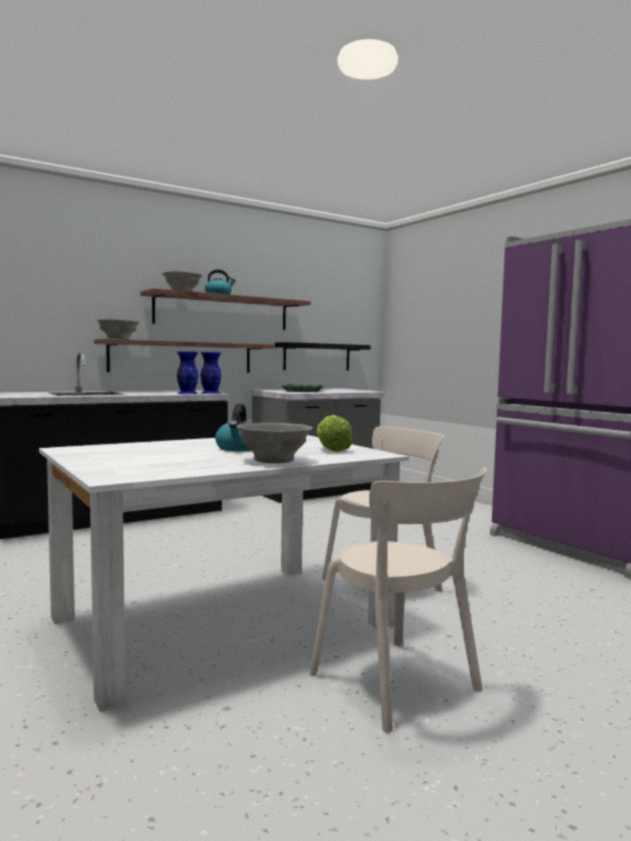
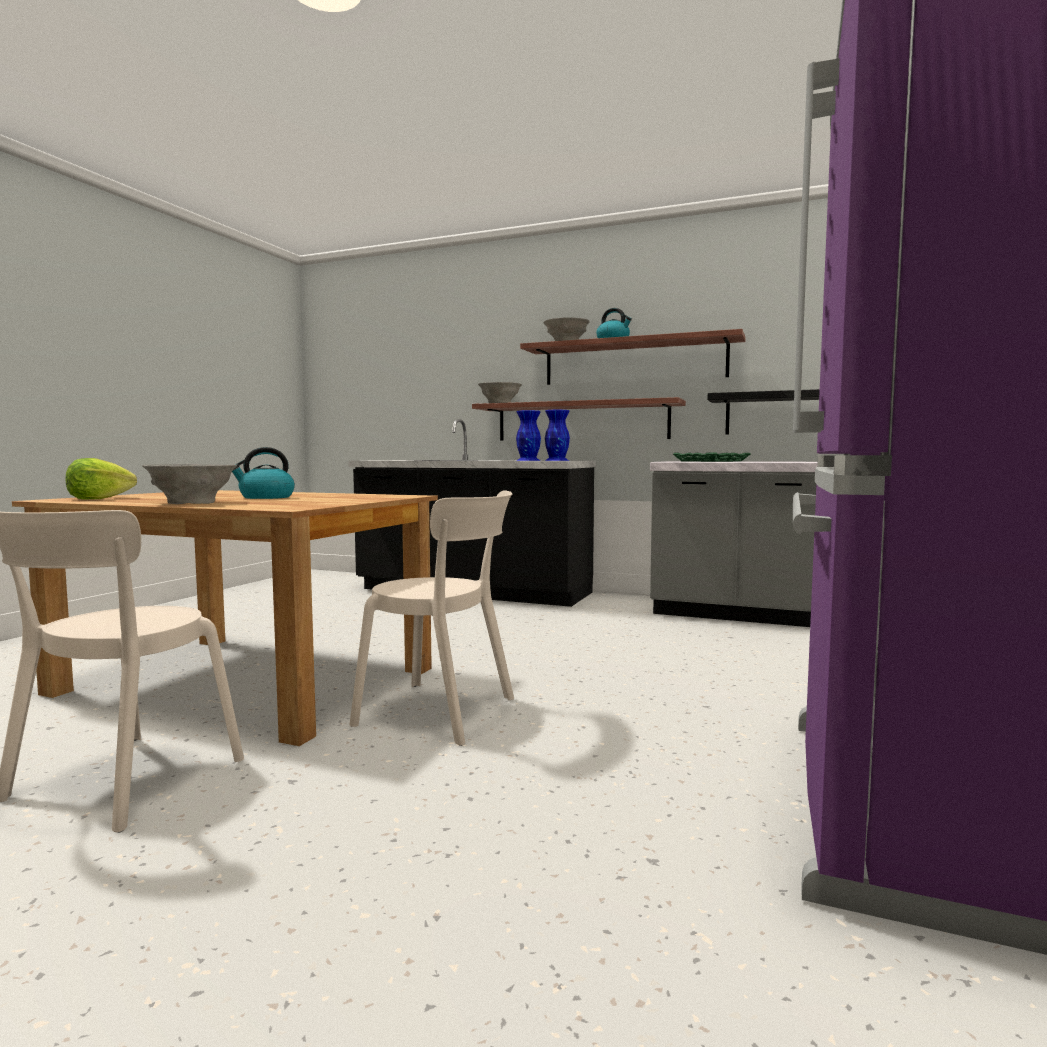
camera: 55 degrees right, 0 degrees up
(221, 622) = (243, 681): white dining table -> brown dining table
(331, 450) = (300, 503): lettuce -> lettuce (99, 498)

